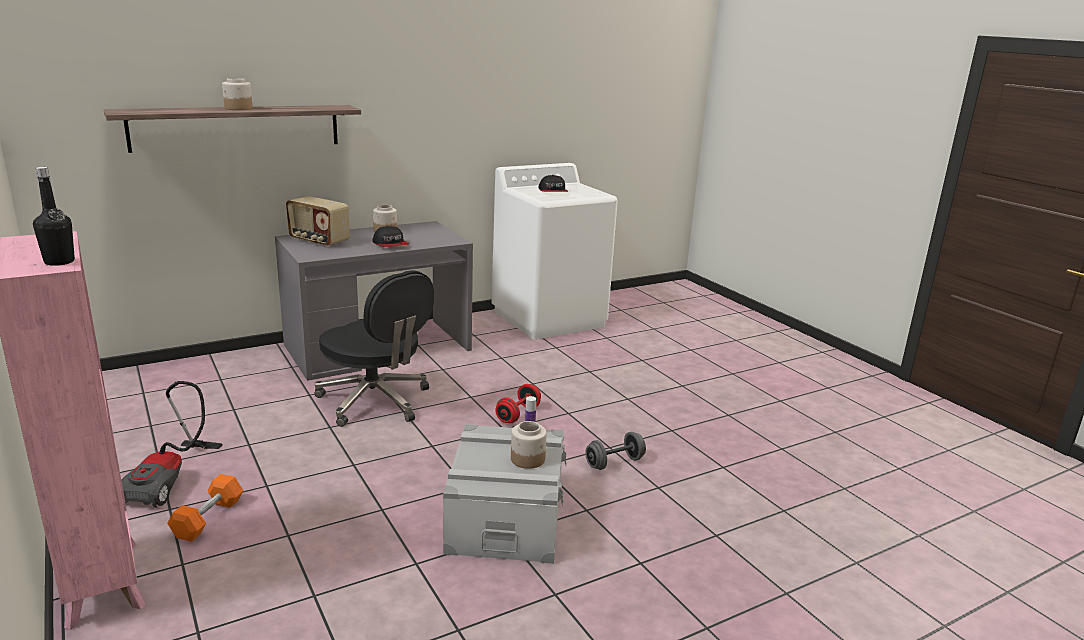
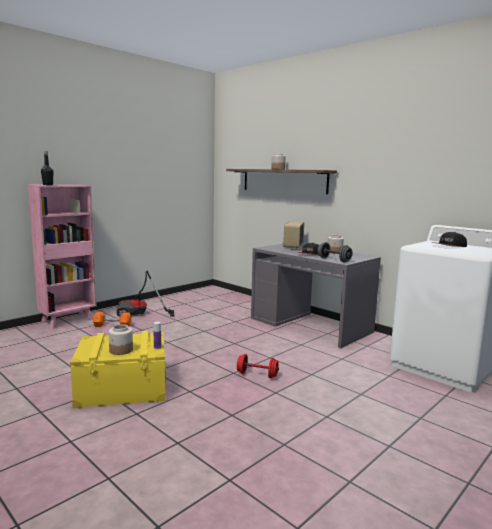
camera: 75 degrees right, 10 degrees down
(376, 401) = (240, 335): black office chair -> none
(505, 517) = (122, 387): grey storage box -> yellow storage box
(614, 463) = (208, 419): grey dumbbell -> grey dumbbell (334, 260)

